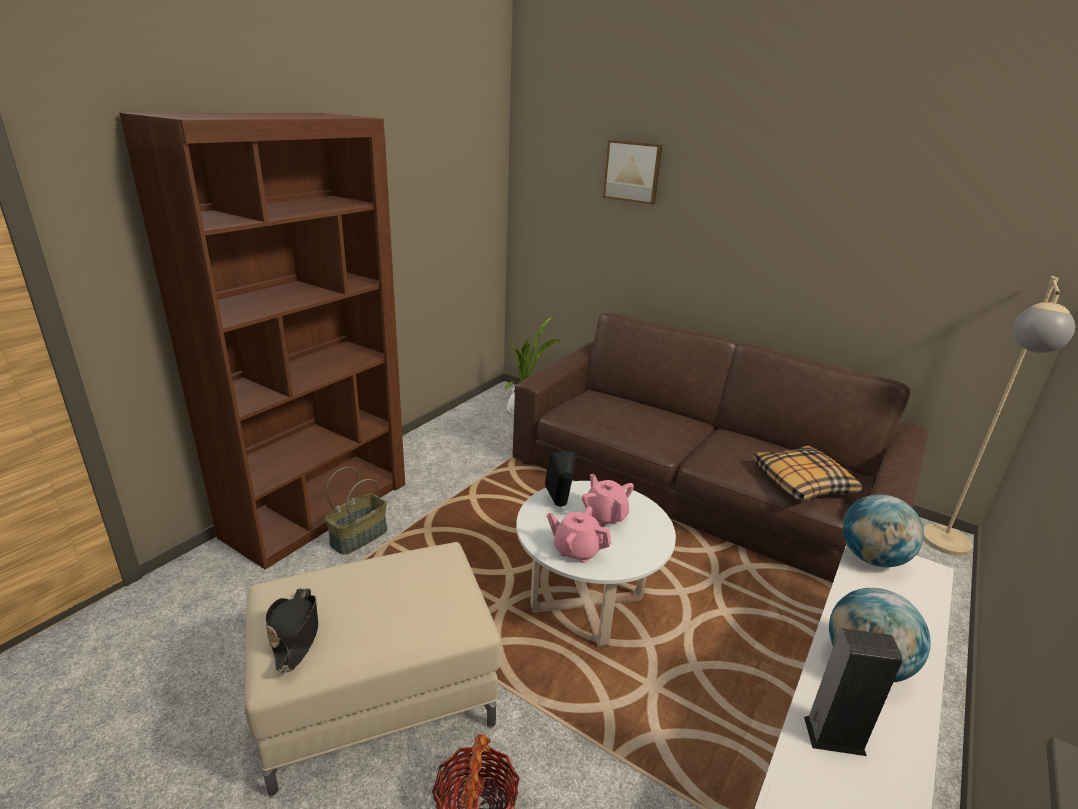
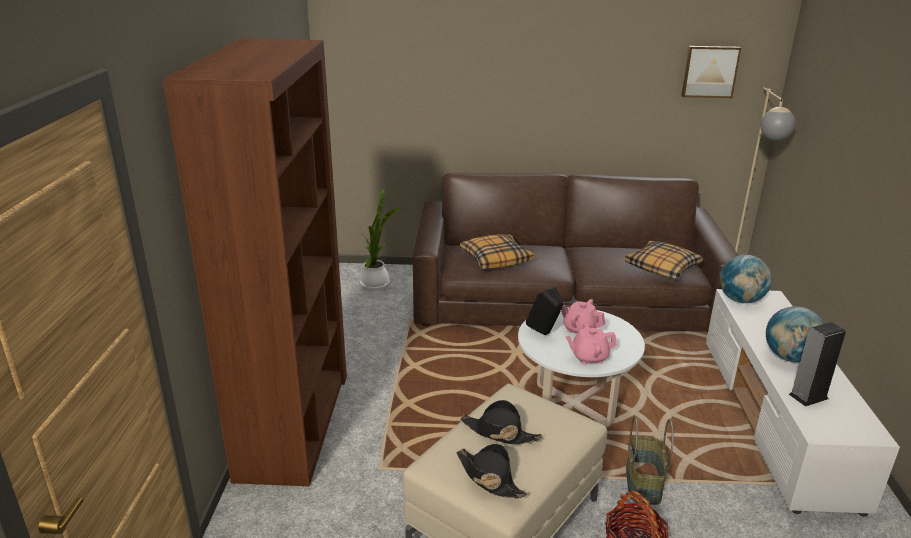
camera: 30 degrees left, 0 degrees up
(359, 536) = (357, 430): basket -> basket (642, 482)
(369, 589) = (499, 432): none -> black hat
(610, 414) = (495, 259): none -> pillow
(633, 171) = (447, 46): picture -> picture (709, 71)

